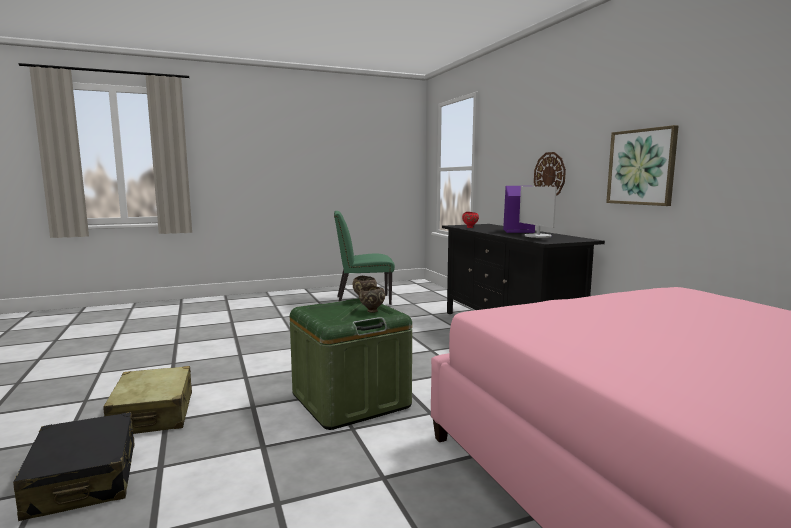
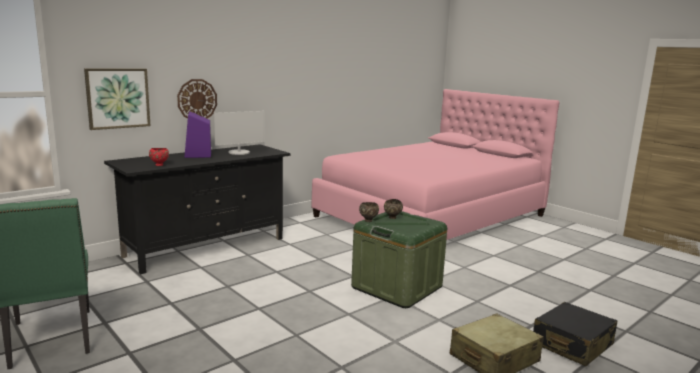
camera: 110 degrees left, 5 degrees up
(641, 167) = (279, 92): picture -> picture (118, 98)

